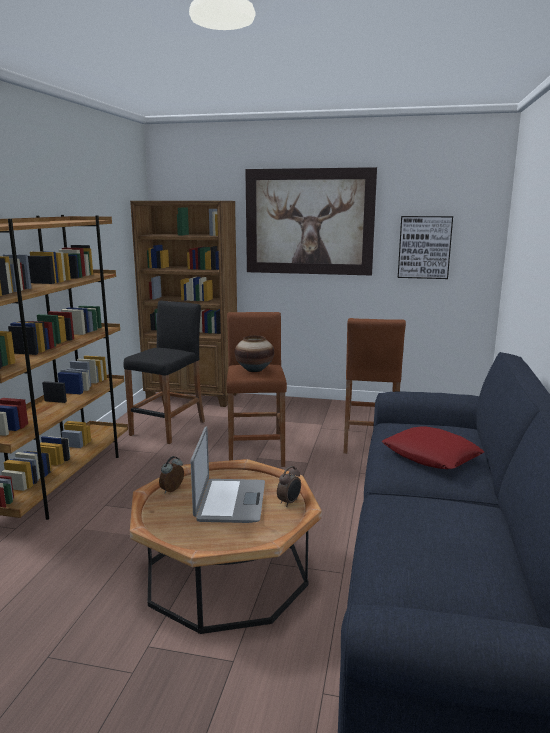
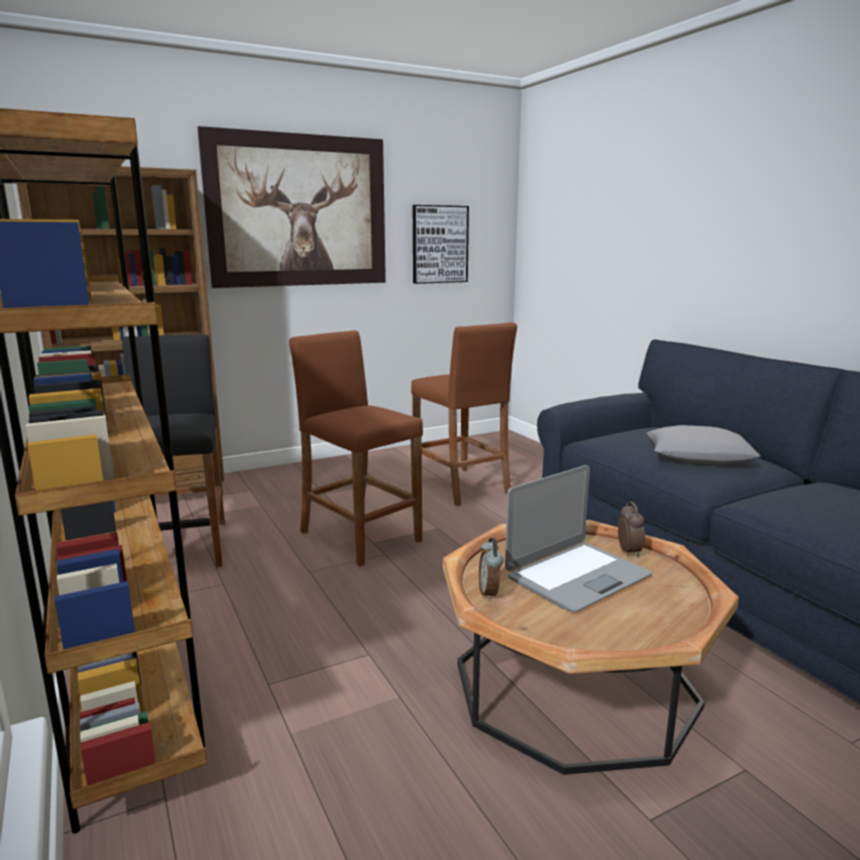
camera: 40 degrees left, 0 degrees up
(230, 501) = (576, 576): laptop -> laptop turned 90 degrees clockwise
(254, 370) = (367, 414): vase -> none
(431, 455) = (698, 455): red pillow -> grey pillow

